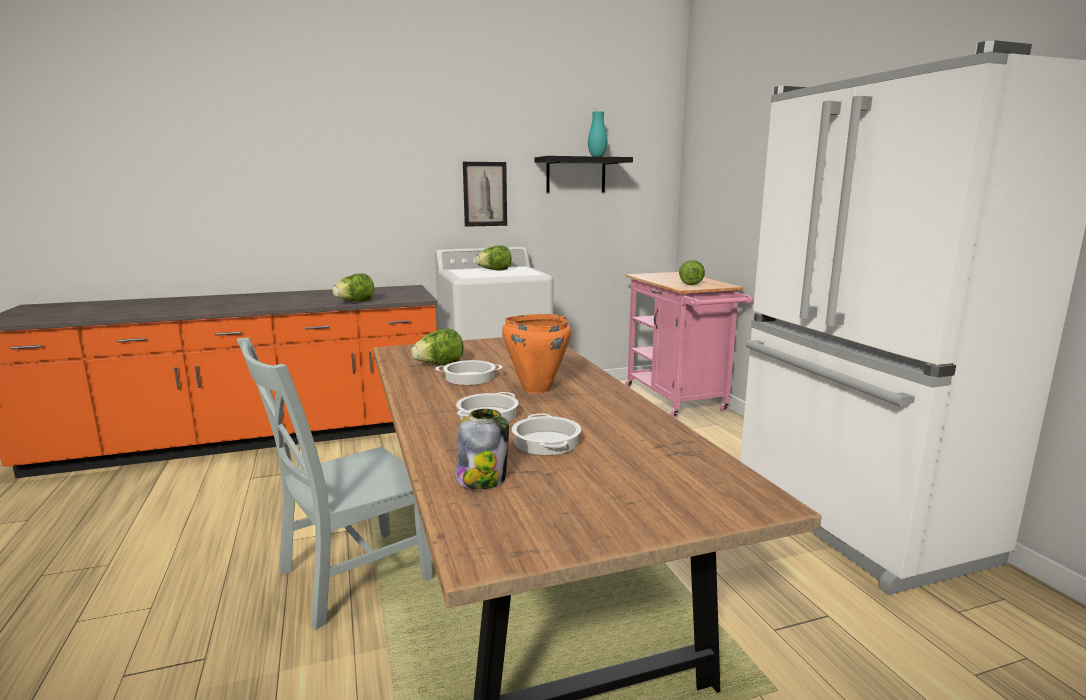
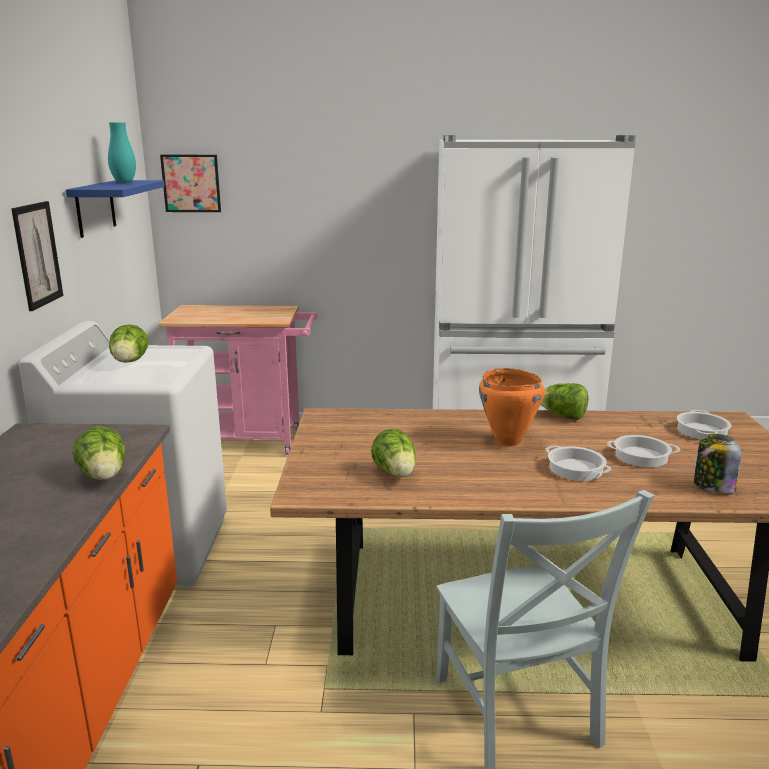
camera: 70 degrees left, 5 degrees up
(470, 377) = (456, 464): cooking pot -> cooking pot (701, 431)
(575, 175) = (95, 208): black shelf -> blue shelf
(690, 283) = (258, 315): lettuce -> lettuce (562, 416)
(699, 166) = (191, 183): none -> picture

